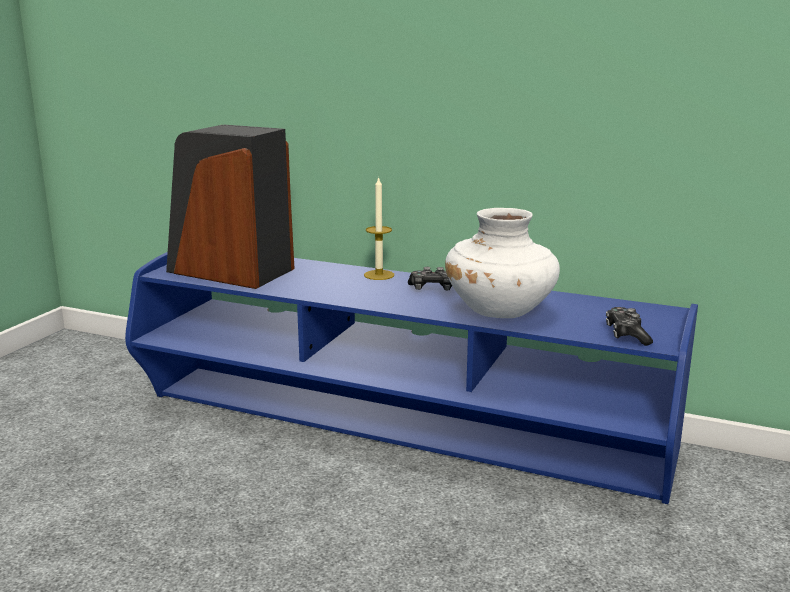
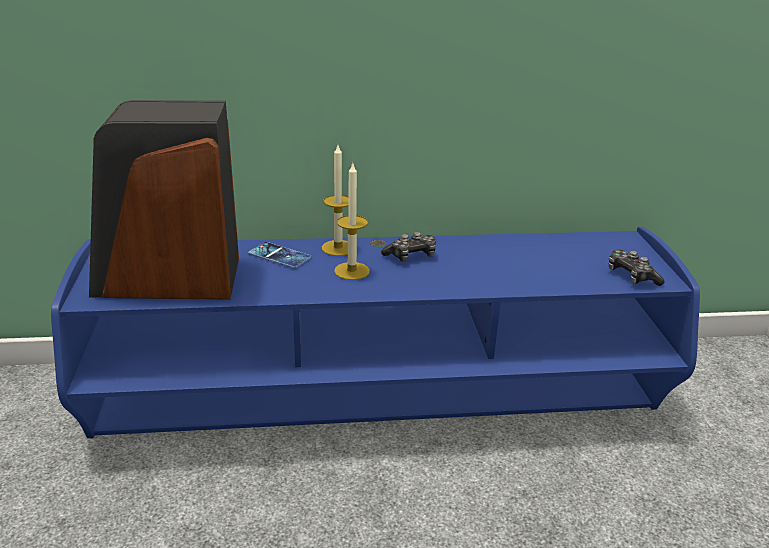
camera: 30 degrees left, 10 degrees up
(326, 272) = (279, 255): none -> phone
(369, 289) = (352, 271): none -> candle
(500, 312) = (504, 273): white vase -> none

